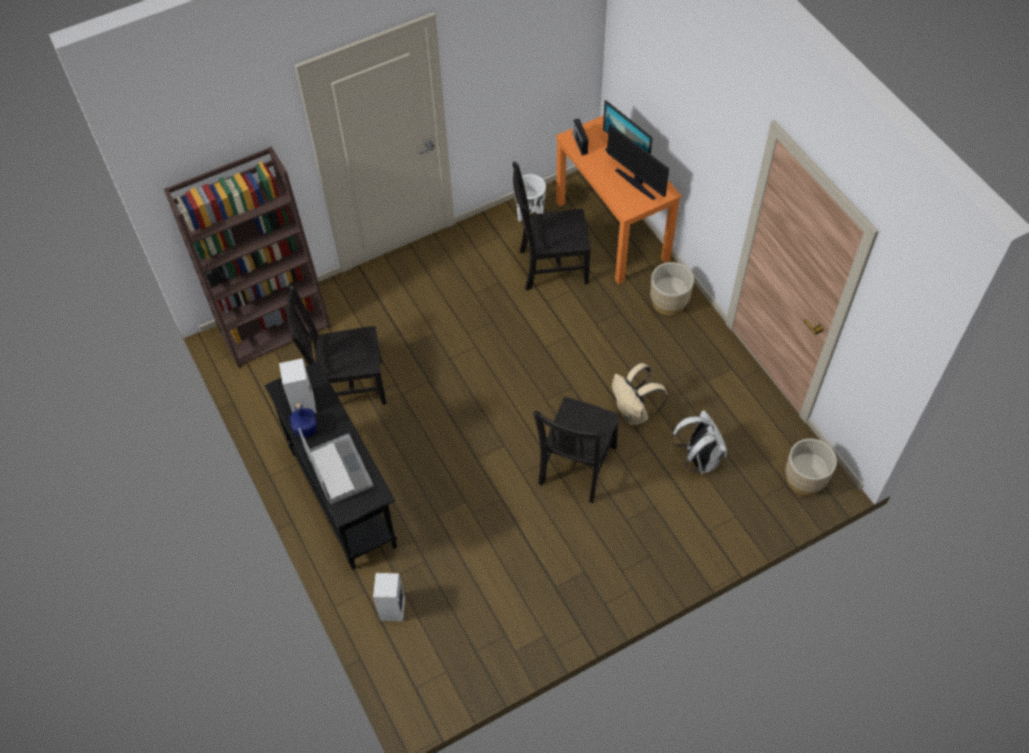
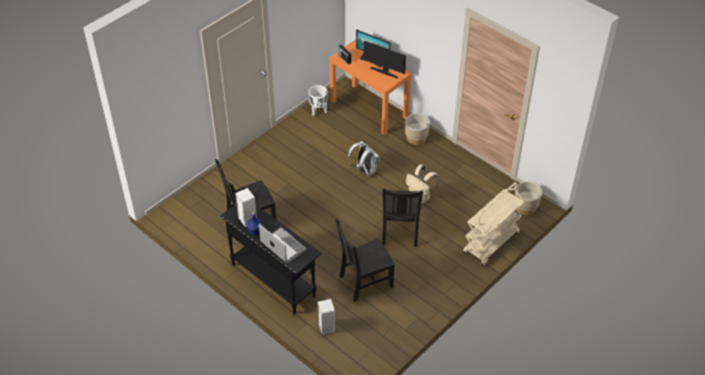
camera: 20 degrees left, 10 degrees down
(275, 327) = (191, 202): brown bookcase -> none
(550, 266) = (341, 135): black chair -> black chair (364, 282)
(698, 459) = (465, 211): white backpack -> white backpack (364, 171)
(719, 532) = (491, 243): none -> beige cart

